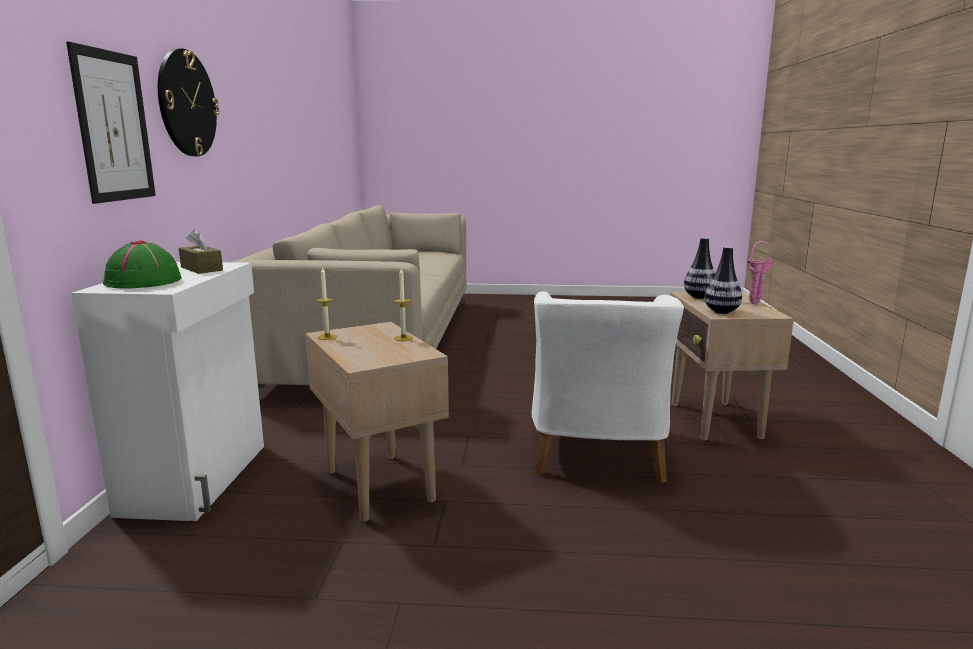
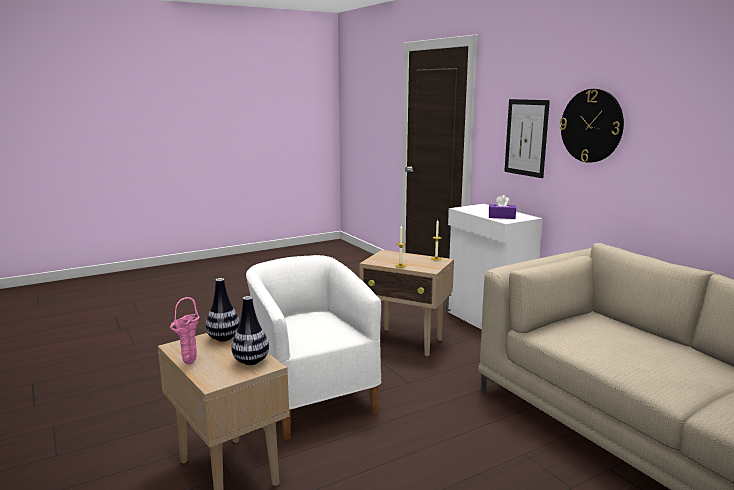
camera: 145 degrees right, 0 degrees up
(144, 282) = (483, 209): green hat -> none
(201, 269) = (501, 217): brown tissue box -> purple tissue box

